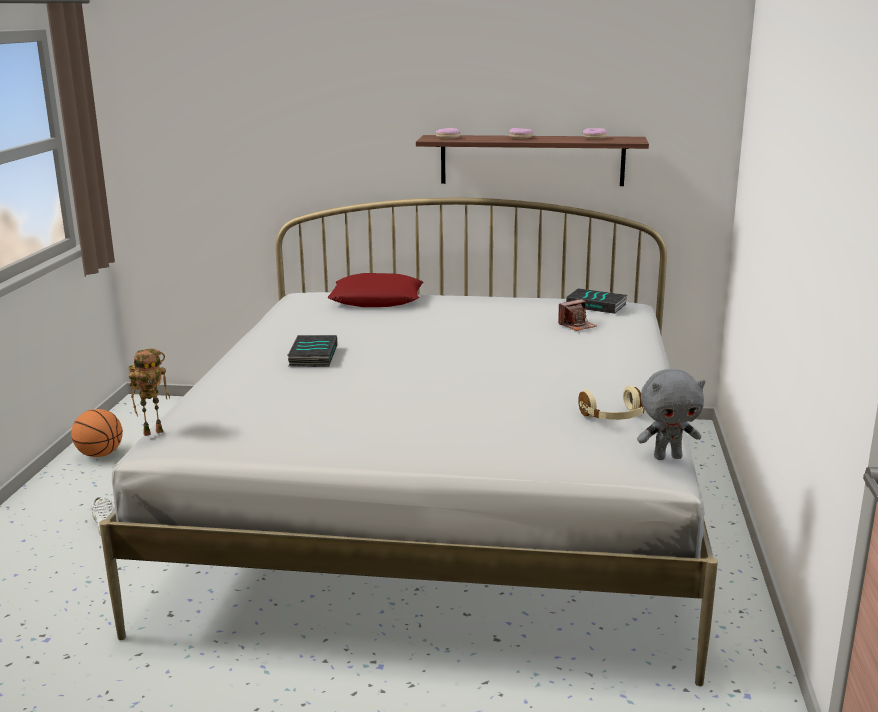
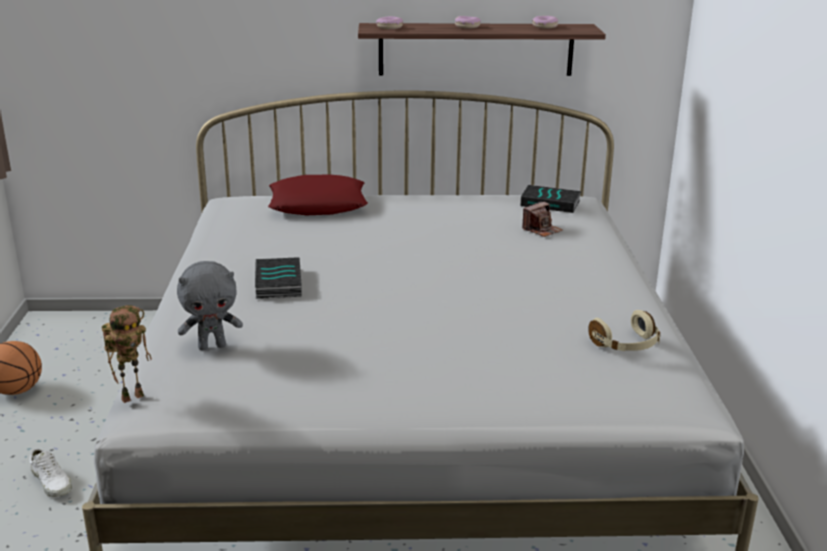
camera: 10 degrees left, 5 degrees up
(667, 457) = (696, 390): grey plush toy -> grey plush toy (212, 346)

